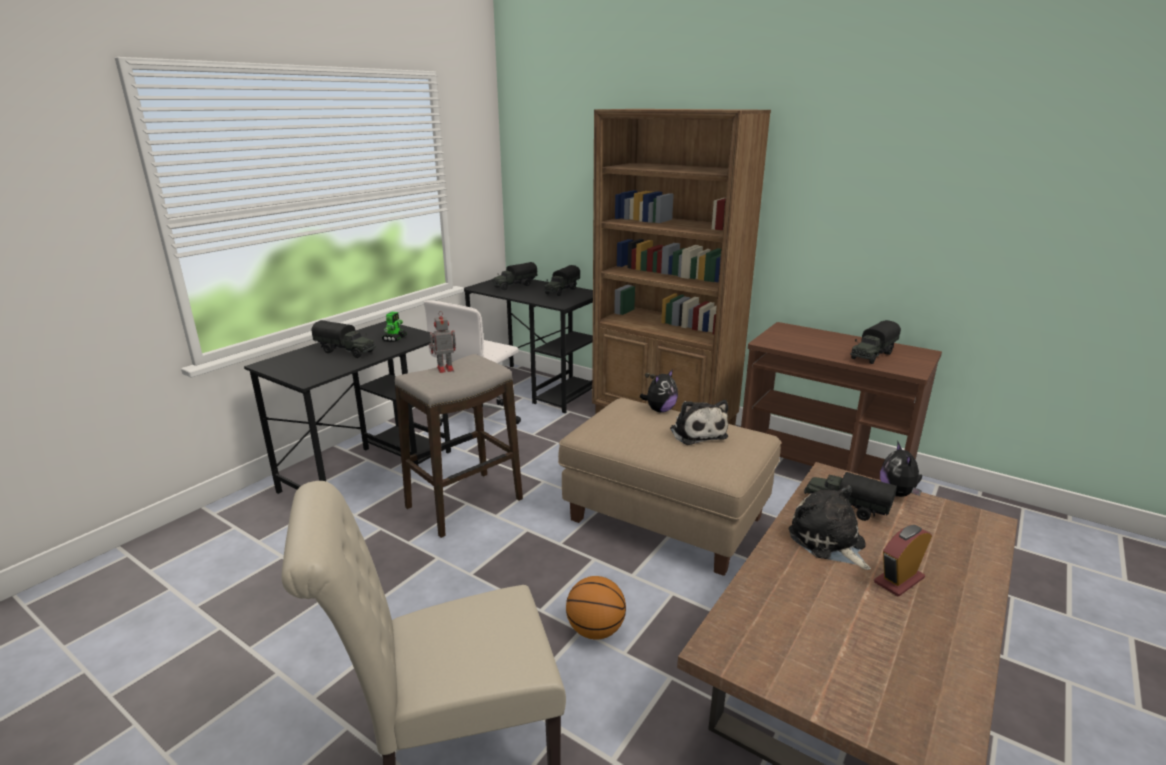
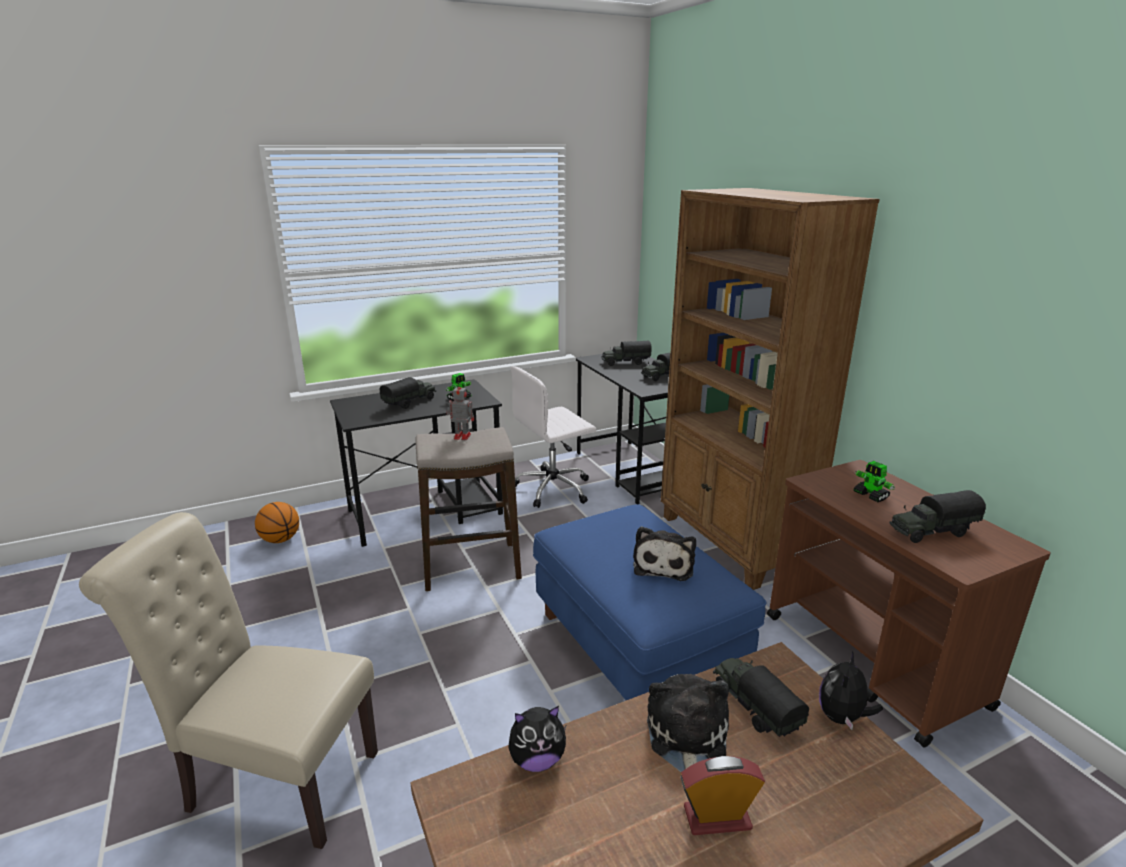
camera: 30 degrees right, 0 degrees up
(346, 351) = (410, 402): toy truck -> toy truck turned 105 degrees counterclockwise
(595, 630) = (470, 729): basketball -> basketball (280, 539)
(660, 410) = (654, 528): plush toy -> plush toy (537, 760)
(667, 518) = (637, 647): beige ottoman -> blue ottoman
(813, 342) = (871, 496): none -> toy robot

